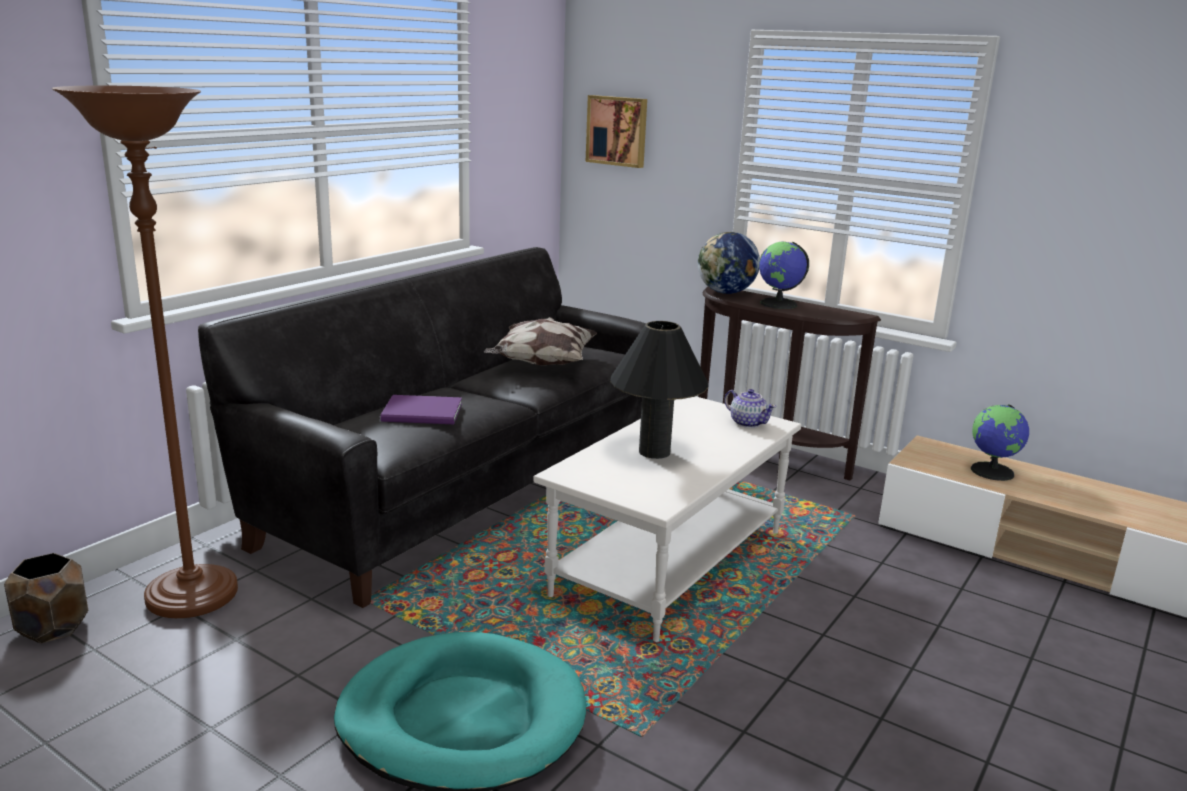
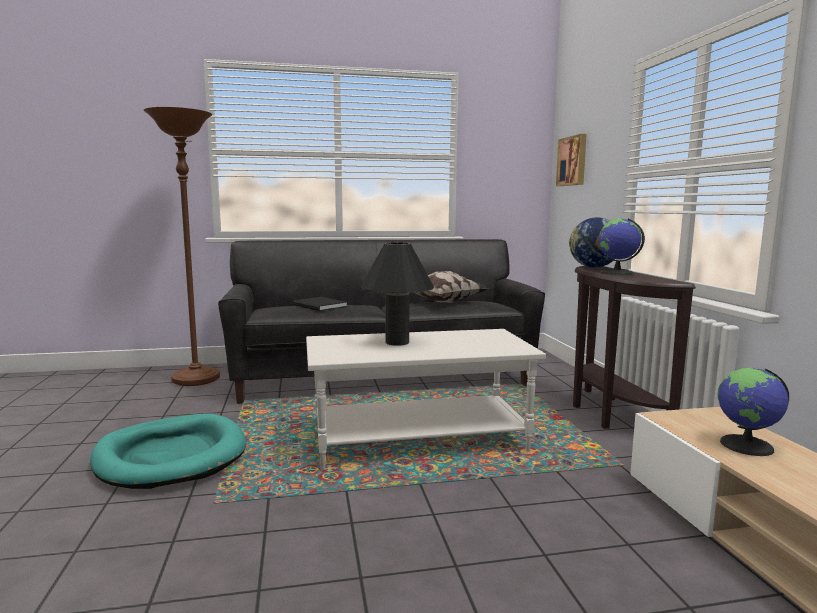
camera: 45 degrees right, 10 degrees down
(53, 627) = (142, 374): brown planter -> none
(424, 413) = (319, 306): purple book -> black book
(747, 423) = (502, 345): teapot -> none

